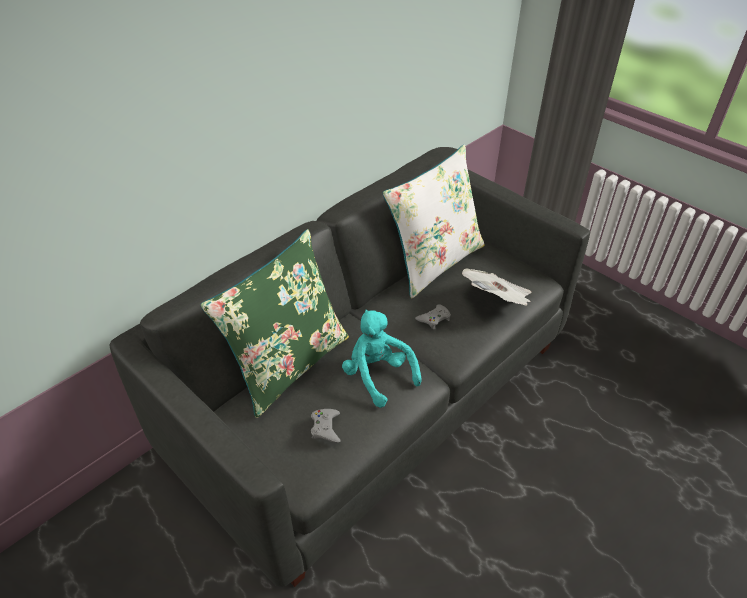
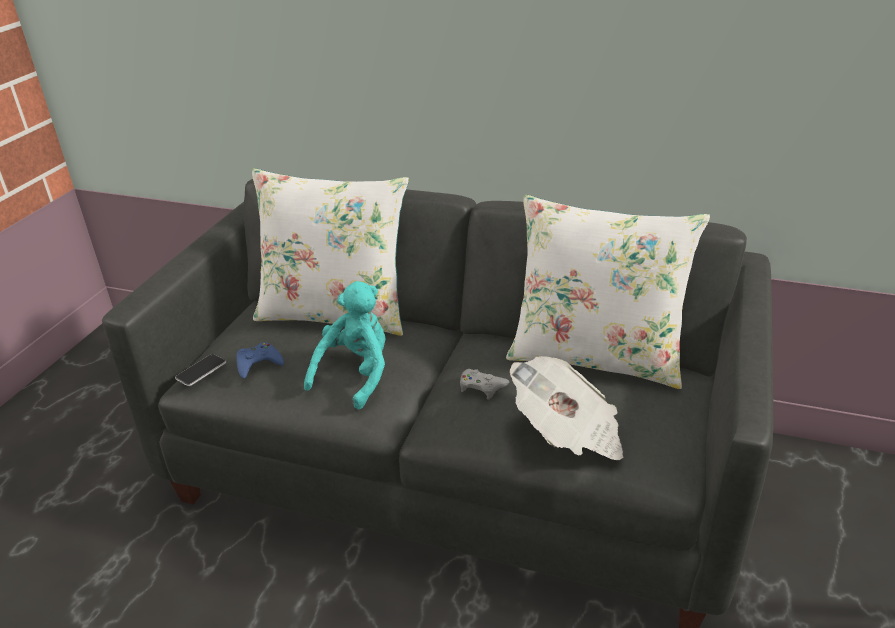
camera: 65 degrees right, 10 degrees down
(288, 364) = (335, 313): green pillow -> white pillow
(298, 472) = (201, 371): none -> phone
(326, 428) = (258, 364): grey game controller -> blue game controller

